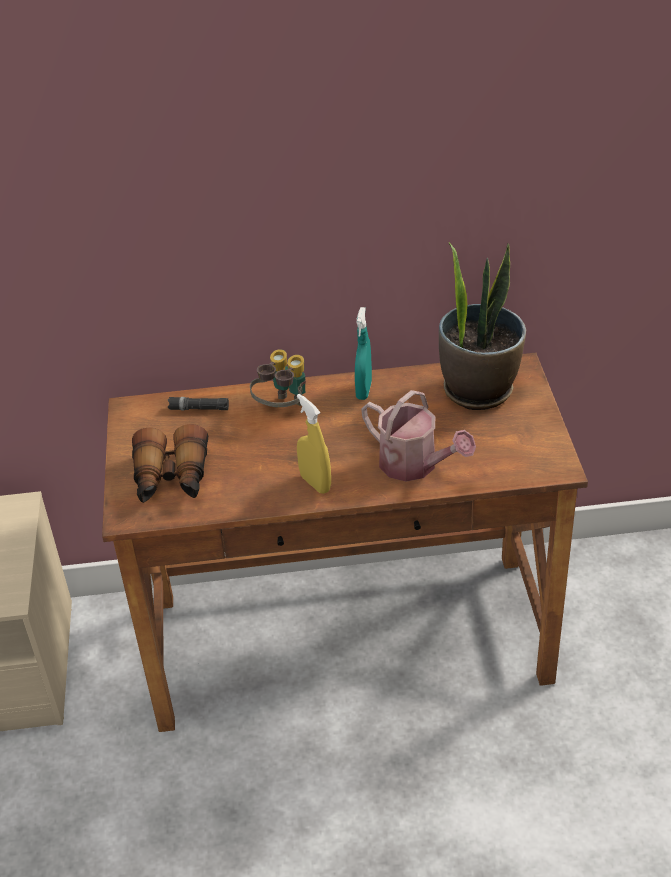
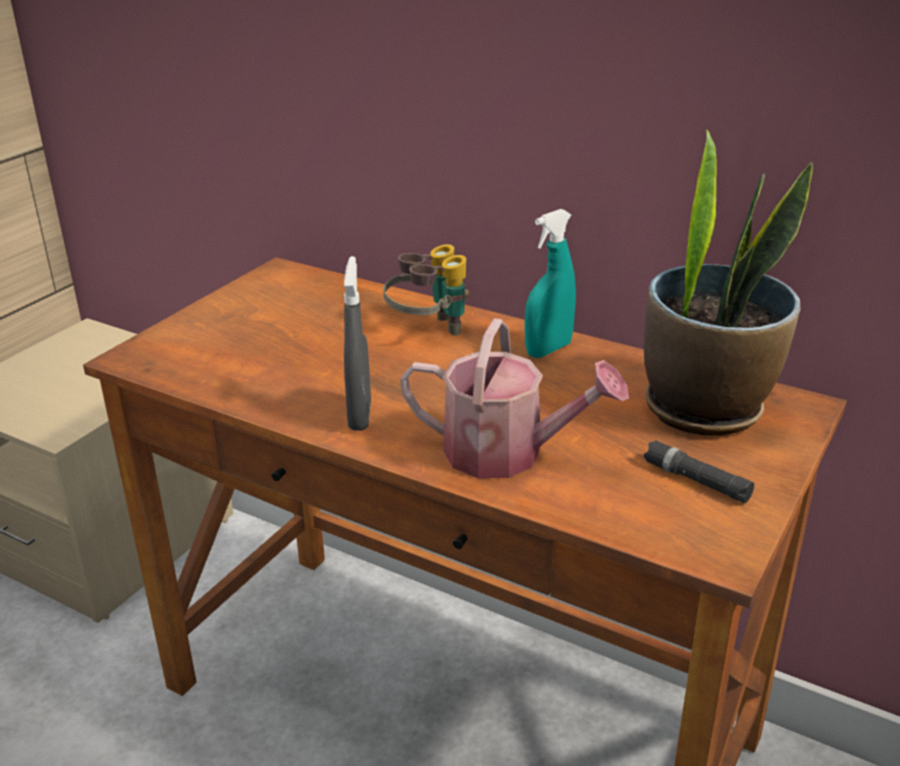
camera: 35 degrees right, 10 degrees down
(171, 479) = (221, 344): binoculars -> none
(199, 408) = (343, 296): black flashlight -> black flashlight (696, 480)
(315, 483) = (360, 416): yellow spray bottle -> grey spray bottle
(415, 465) = (507, 453): watering can -> watering can turned 60 degrees counterclockwise

